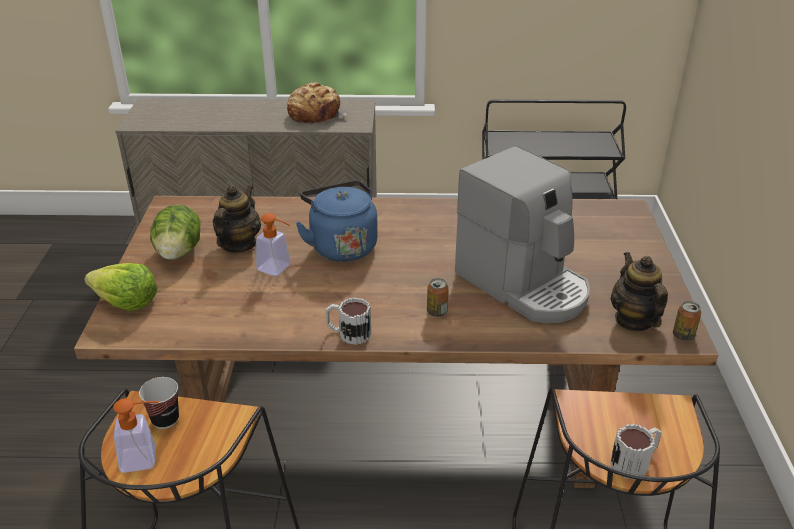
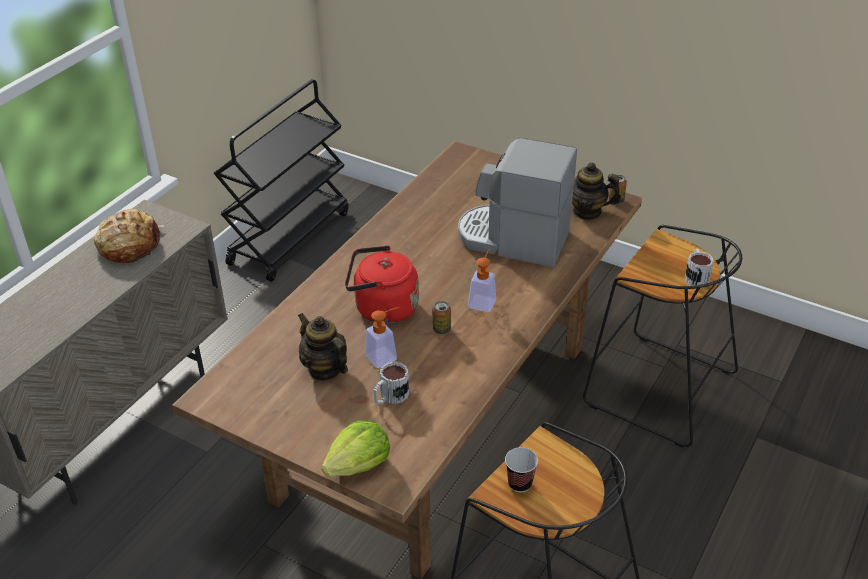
camera: 60 degrees left, 5 degrees up
(146, 458) = (556, 506): soap dispenser -> soap dispenser (483, 300)
(179, 253) = (303, 411): lettuce -> none
(341, 246) = (382, 309): blue kettle -> red kettle
(348, 333) = (505, 344): mug -> mug (390, 397)
(437, 312) = (512, 292): can -> can (441, 329)
(524, 285) = (513, 239): coffee machine -> coffee machine turned 150 degrees counterclockwise

